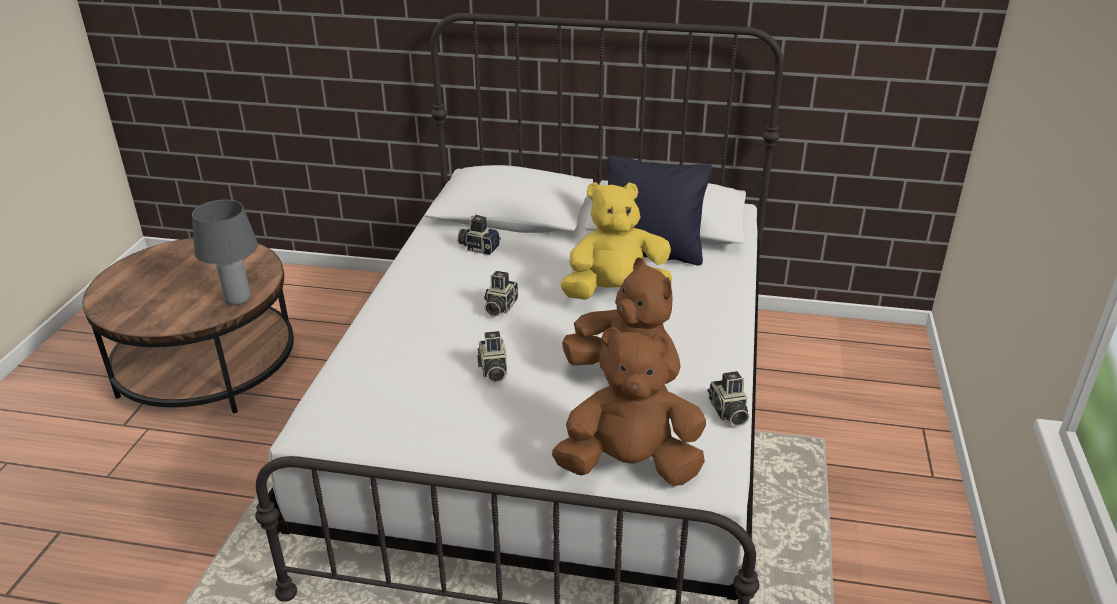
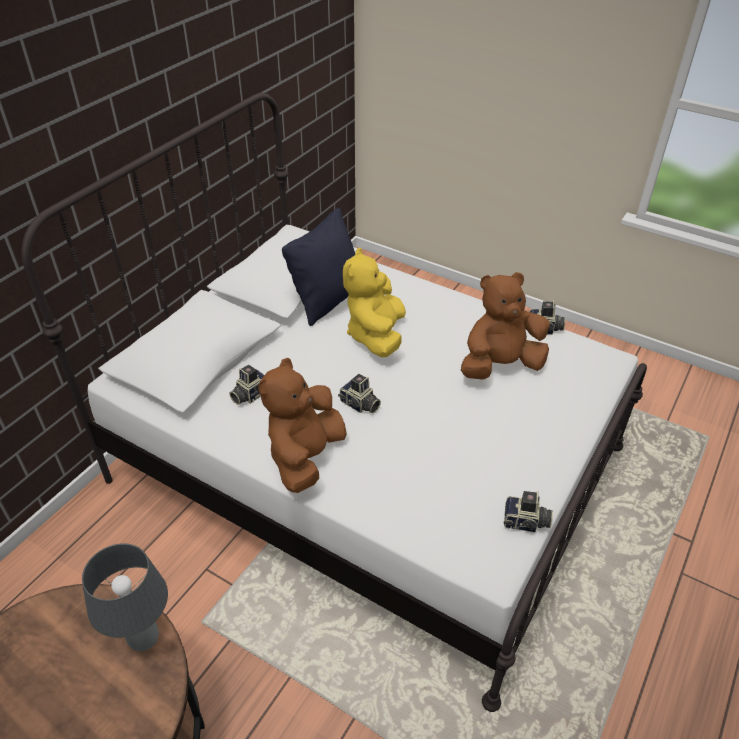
camera: 70 degrees left, 10 degrees up
(493, 370) = (451, 430): camera -> camera (526, 523)
(630, 466) = (588, 389): brown plush toy -> brown plush toy (305, 457)

